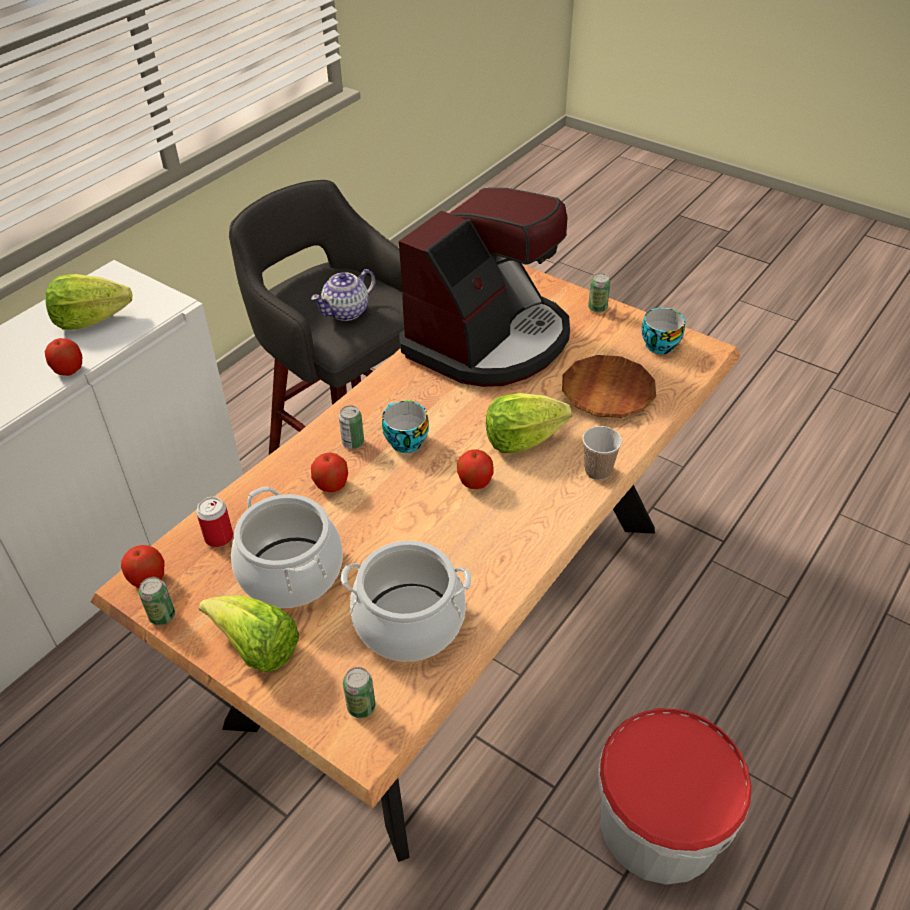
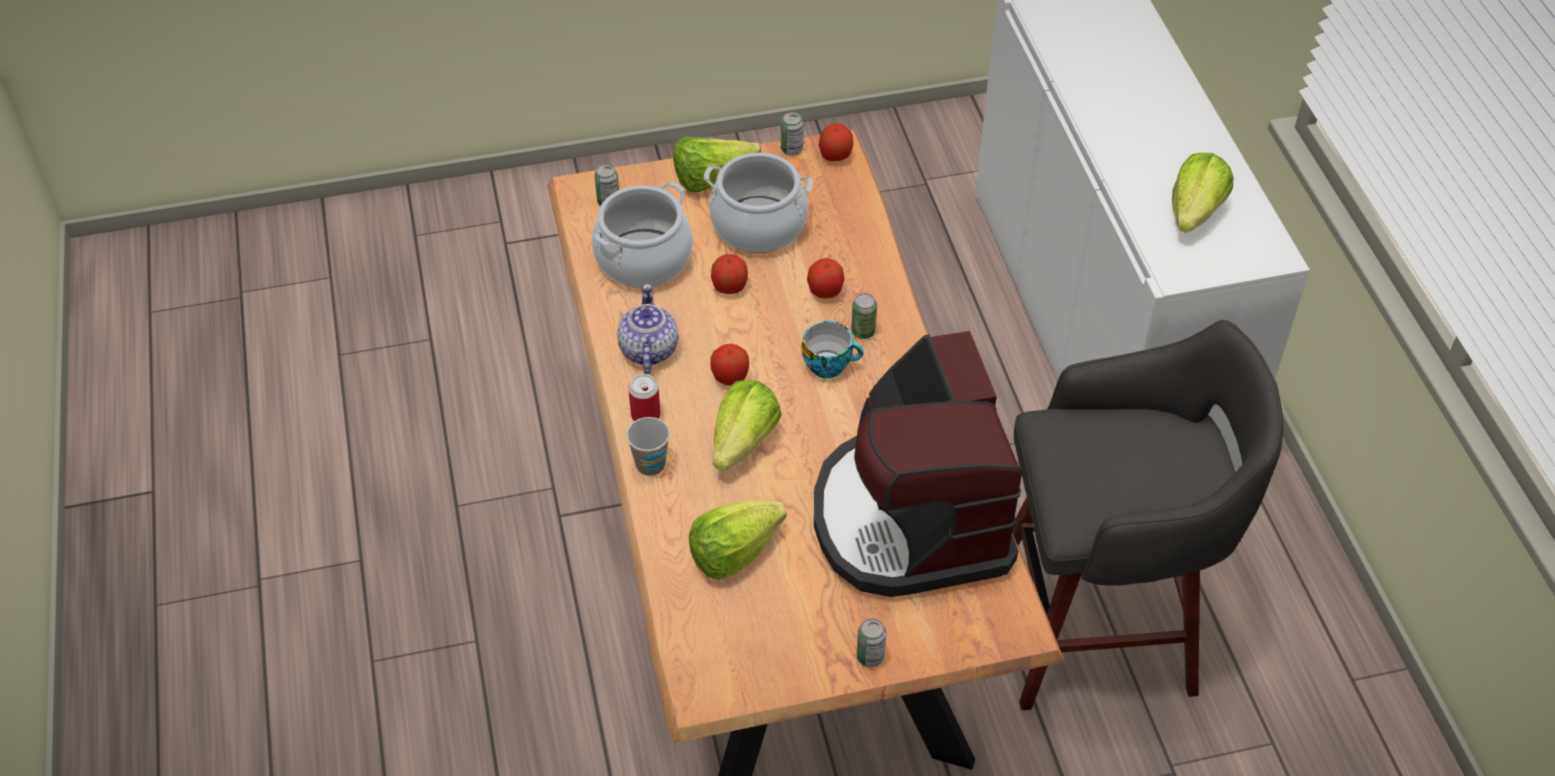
camera: 130 degrees right, 5 degrees up
(69, 370) = (1117, 172): apple -> apple (729, 287)
(219, 537) = (838, 206): can -> can (645, 415)
(347, 311) = (1095, 458): teapot -> teapot (648, 351)
(607, 392) = (734, 553): brown plate -> lettuce
(658, 344) = (755, 658): cup -> none
(659, 823) = (460, 557): bucket -> none

